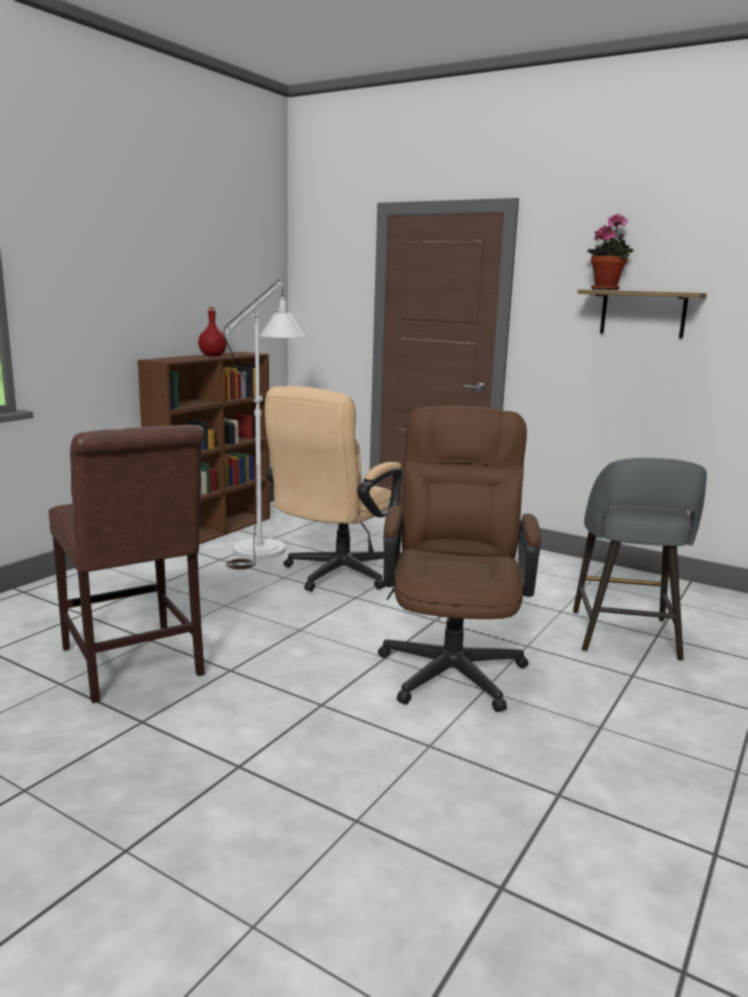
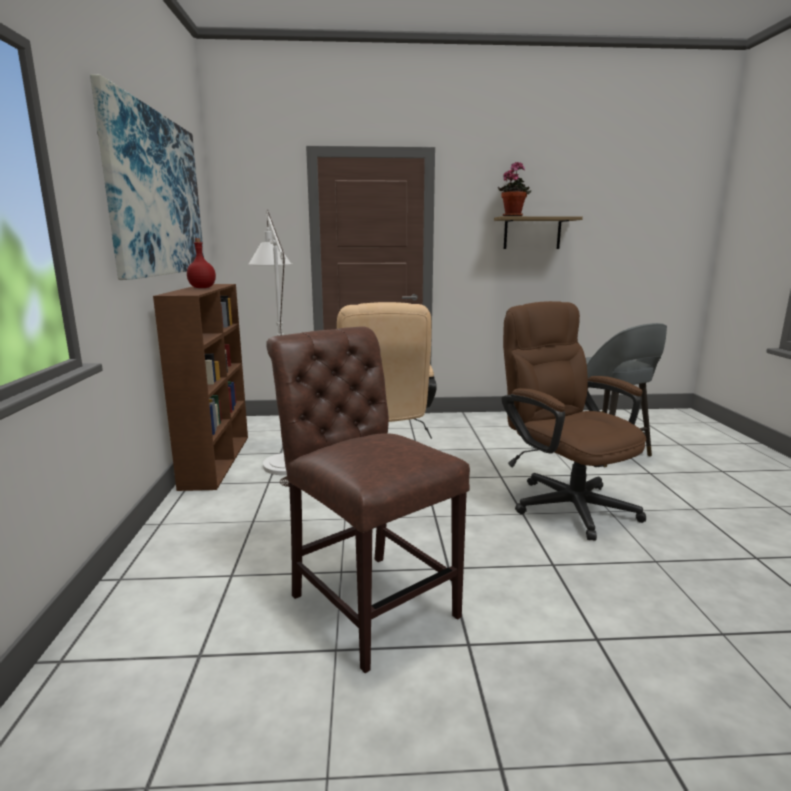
camera: 35 degrees left, 0 degrees up
(133, 665) = (368, 600): brown chair -> brown chair turned 150 degrees counterclockwise
(170, 265) = (156, 194): none -> picture

